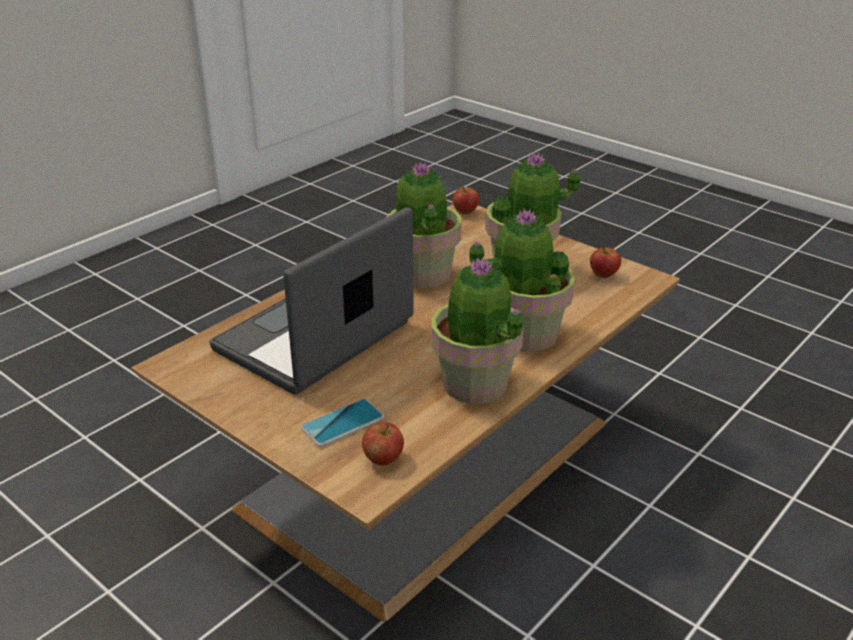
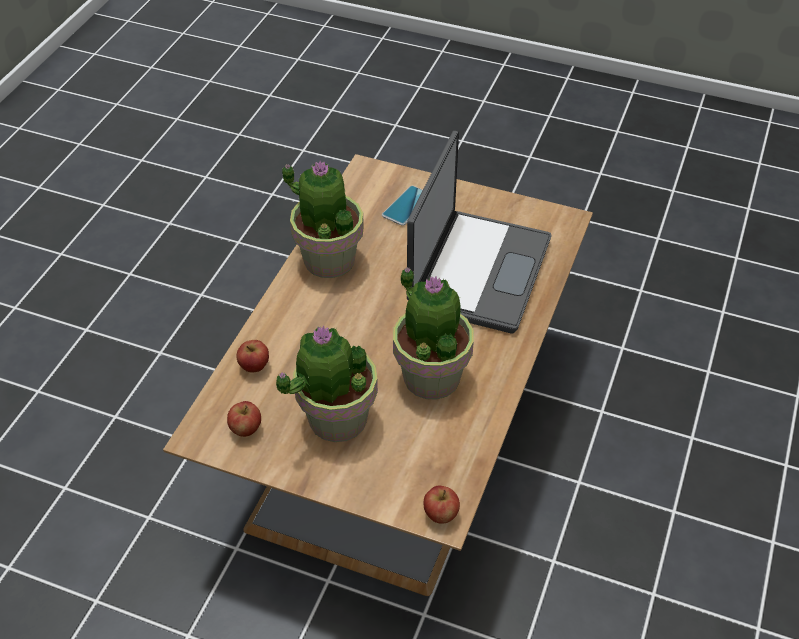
camera: 160 degrees right, 15 degrees up
(383, 459) = (366, 189): apple -> apple (254, 366)
(526, 334) = (304, 322): potted plant -> none

